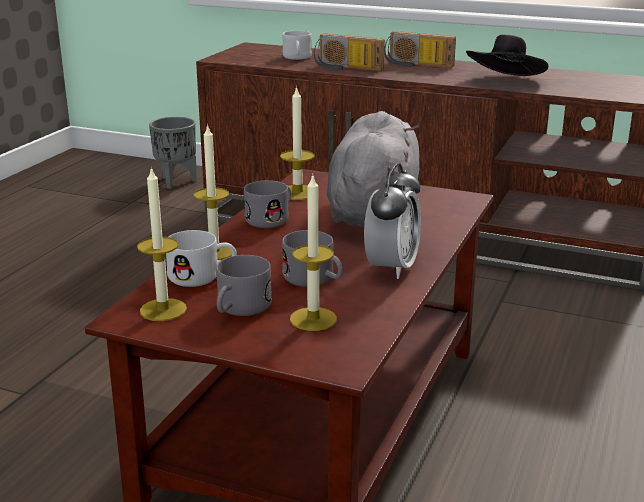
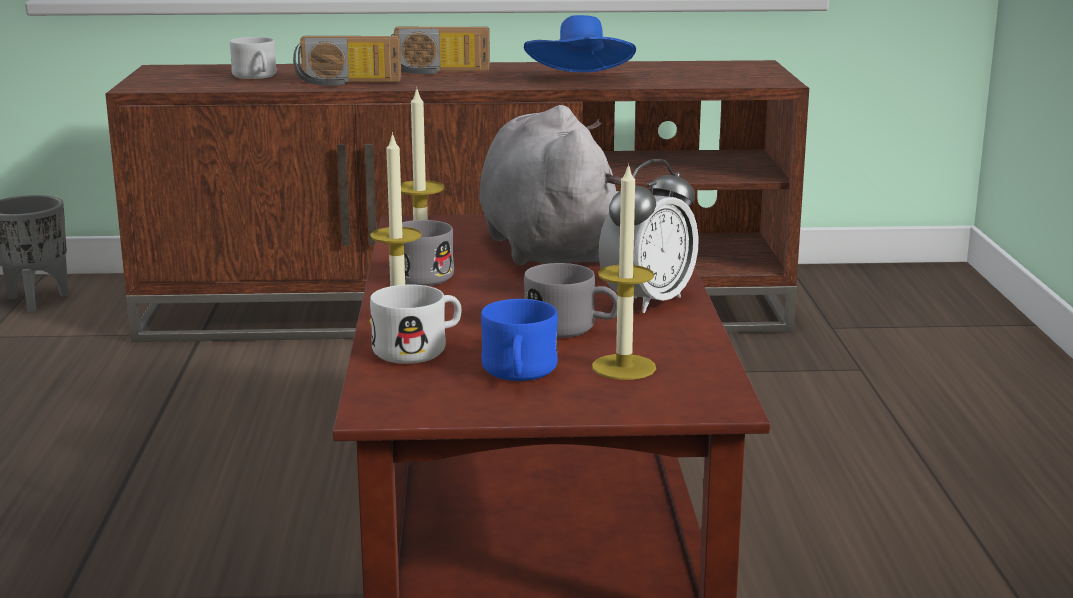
camera: 25 degrees left, 5 degrees down
(163, 310) = (418, 392): candle -> none
(239, 309) = (519, 374): grey mug -> blue mug
(391, 267) = (647, 301): alarm clock -> alarm clock turned 45 degrees clockwise
(505, 83) = (580, 81): black hat -> blue hat

